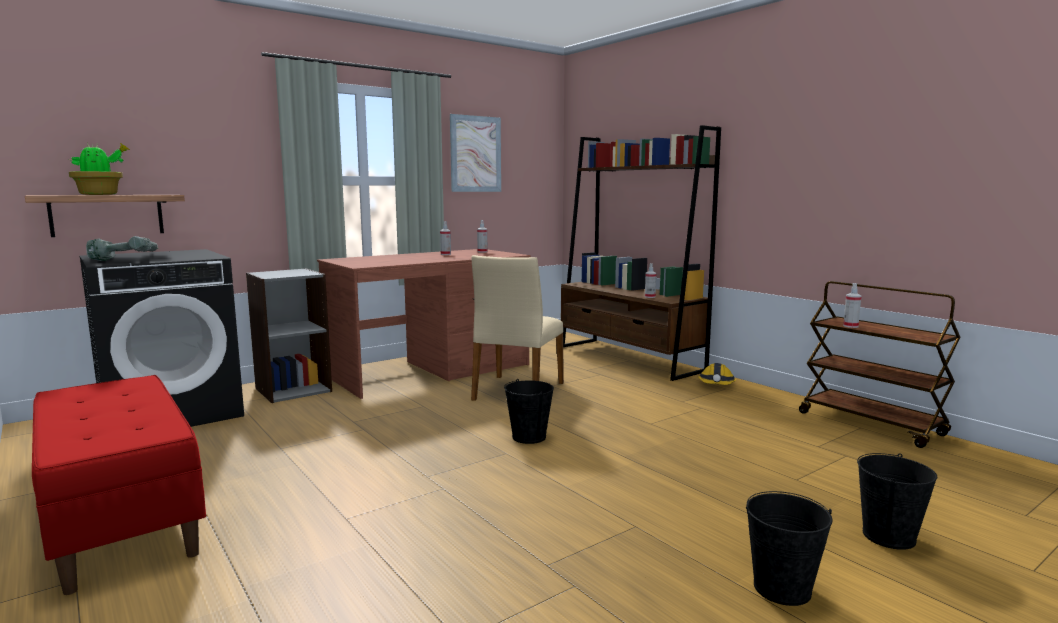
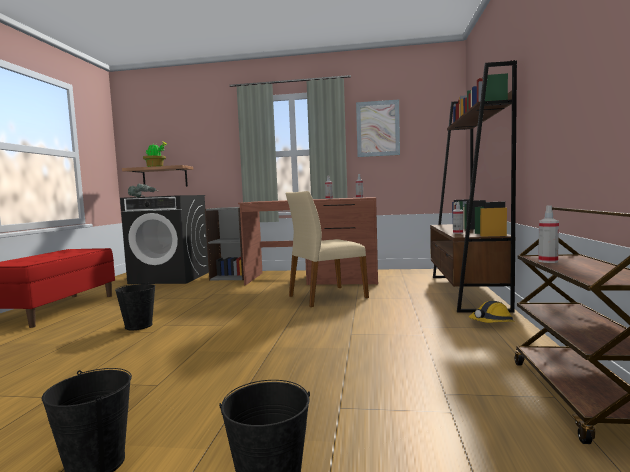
camera: 45 degrees right, 5 degrees down
(529, 437) = (258, 321): black bucket -> black bucket (139, 326)

